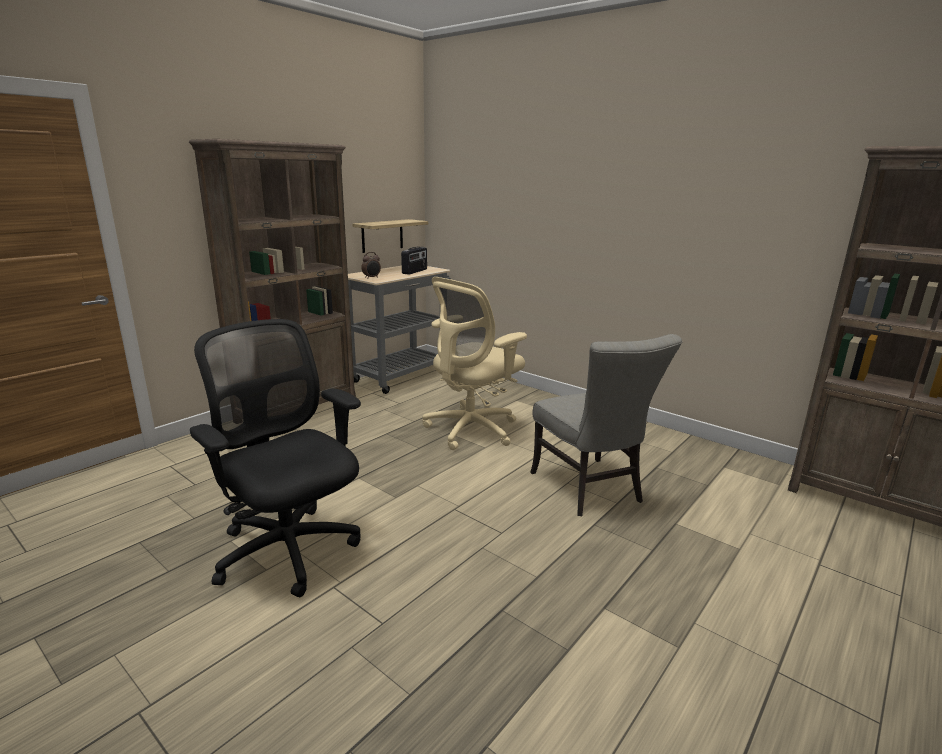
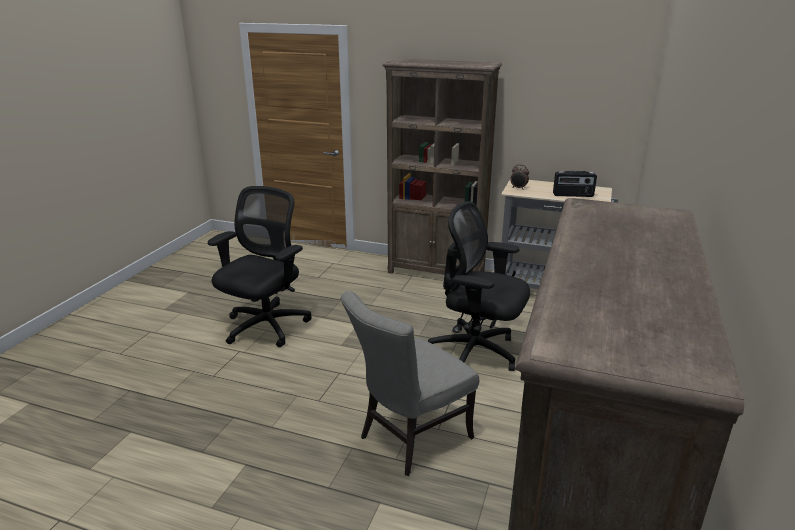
camera: 70 degrees right, 5 degrees up
(382, 235) = (574, 151): shelf -> none
(474, 427) = (480, 352): beige office chair -> black office chair

